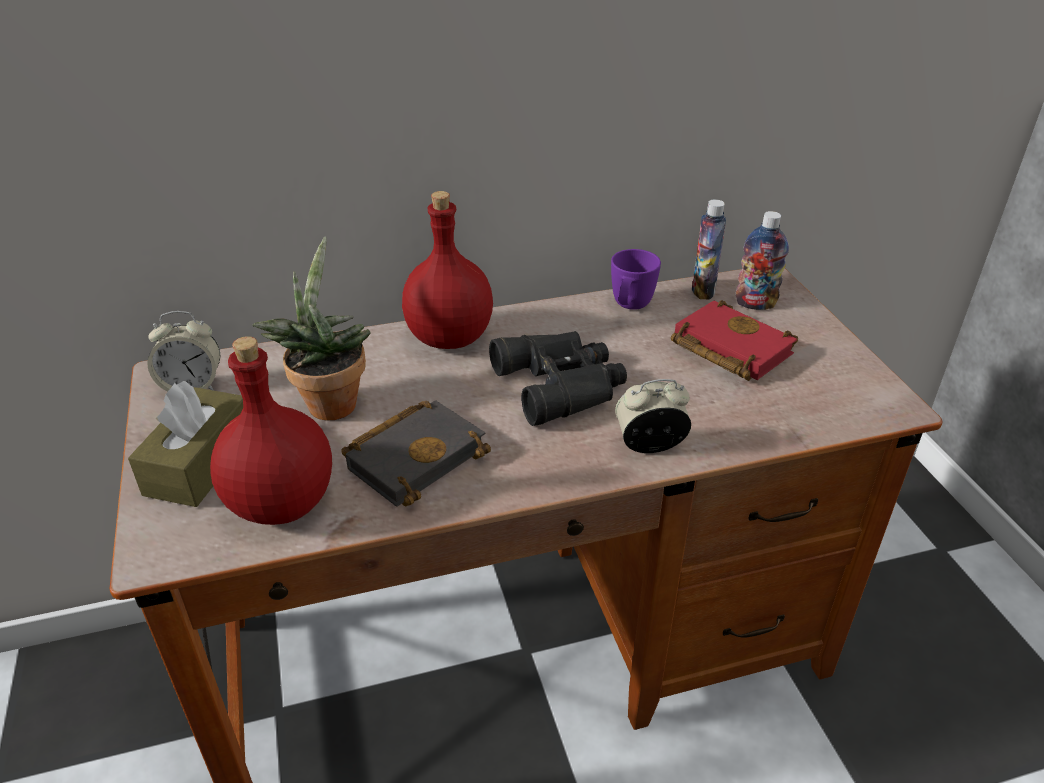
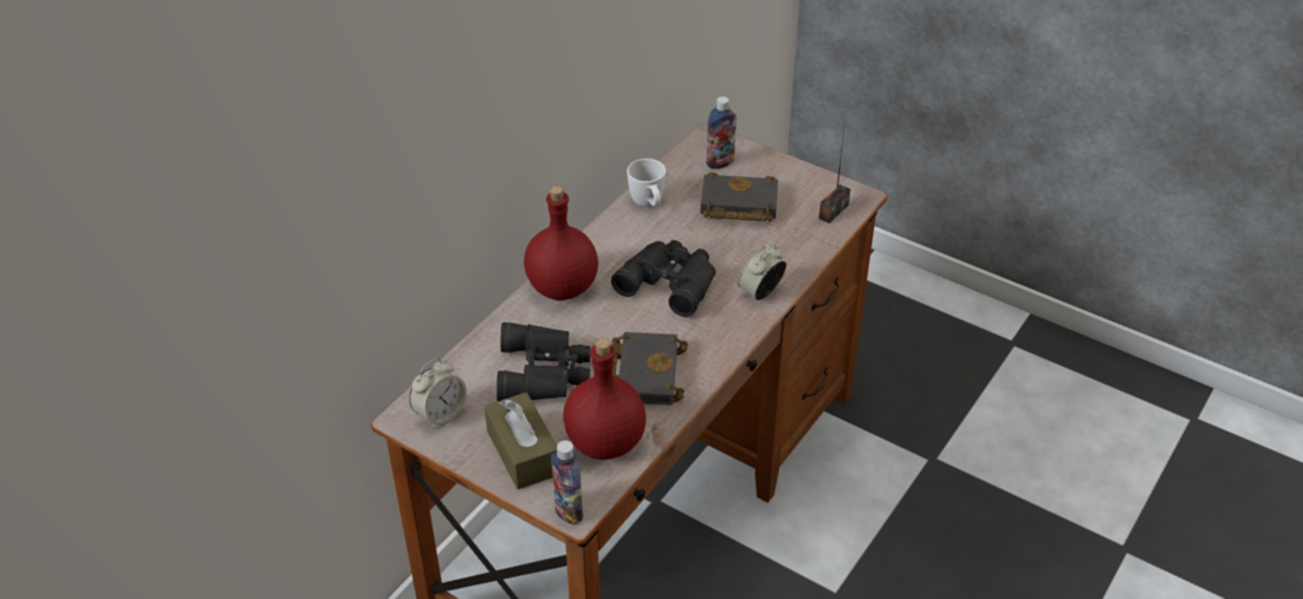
camera: 40 degrees left, 5 degrees up
(329, 401) = (545, 371): potted plant -> black binoculars
(629, 308) = (649, 205): purple mug -> white mug
(703, 290) = (679, 168): bottle -> bottle (568, 511)
(727, 348) = (736, 205): red book -> black book
(843, 406) = (833, 211): none -> radio

